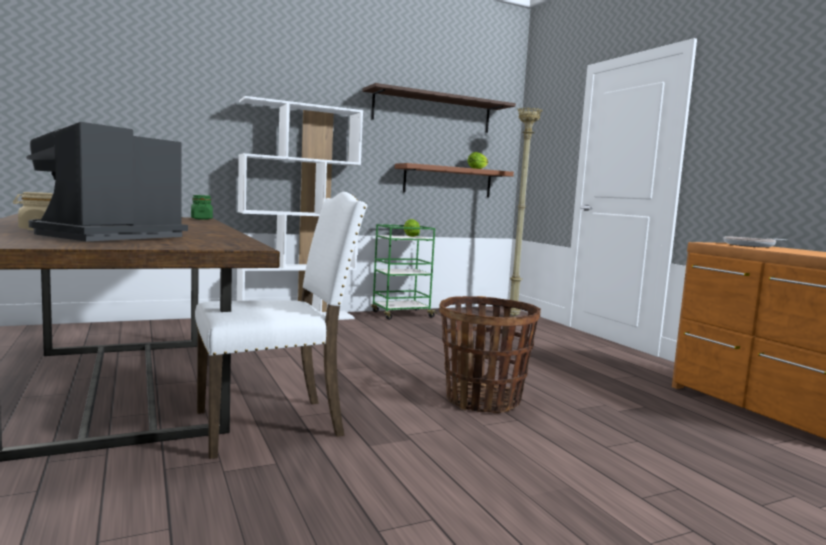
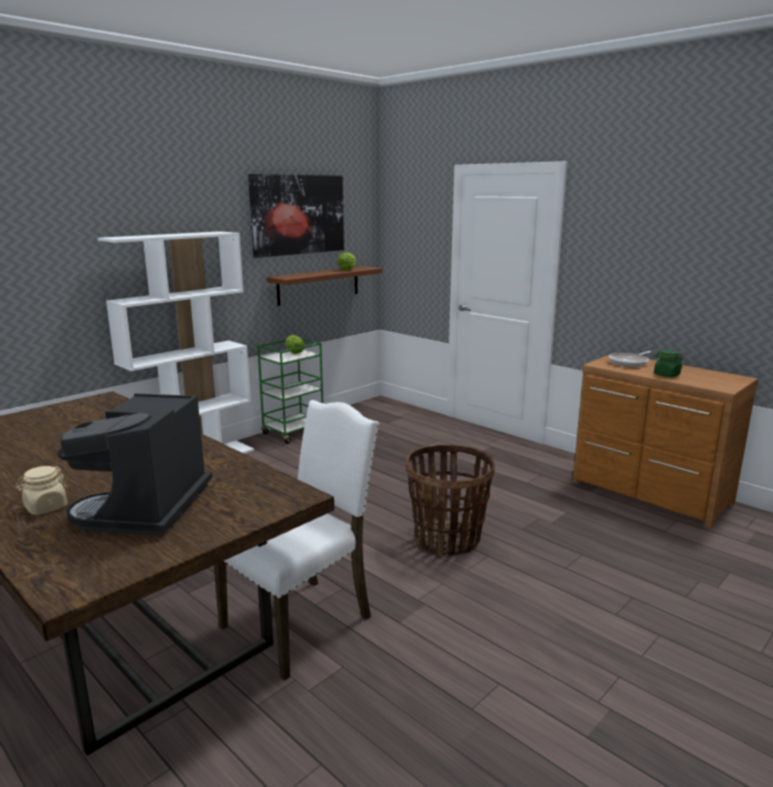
camera: 20 degrees left, 10 degrees up
(201, 219) = (111, 400): green jar -> green jar (666, 375)
(433, 112) = (298, 214): shelf -> picture
(513, 316) = (397, 412): beige floor lamp -> none

